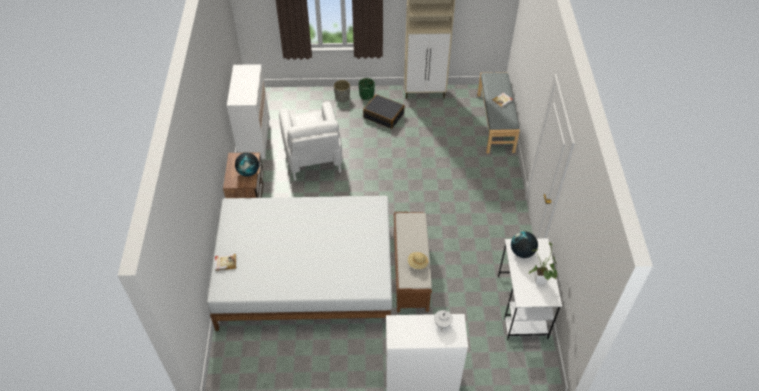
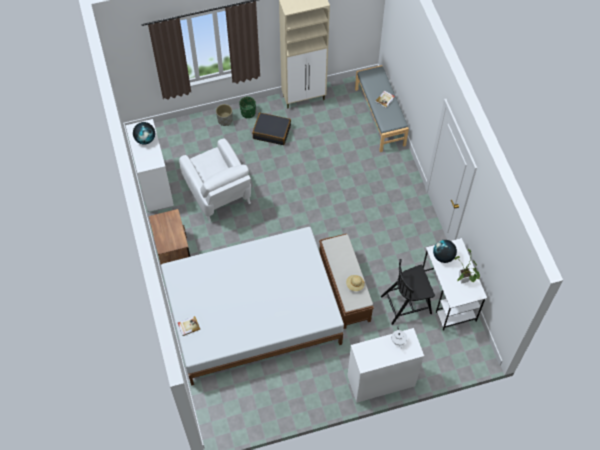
camera: 15 degrees left, 10 degrees up
(248, 172) = (175, 232): globe -> globe (145, 139)
(474, 303) = (407, 304): none -> black chair

